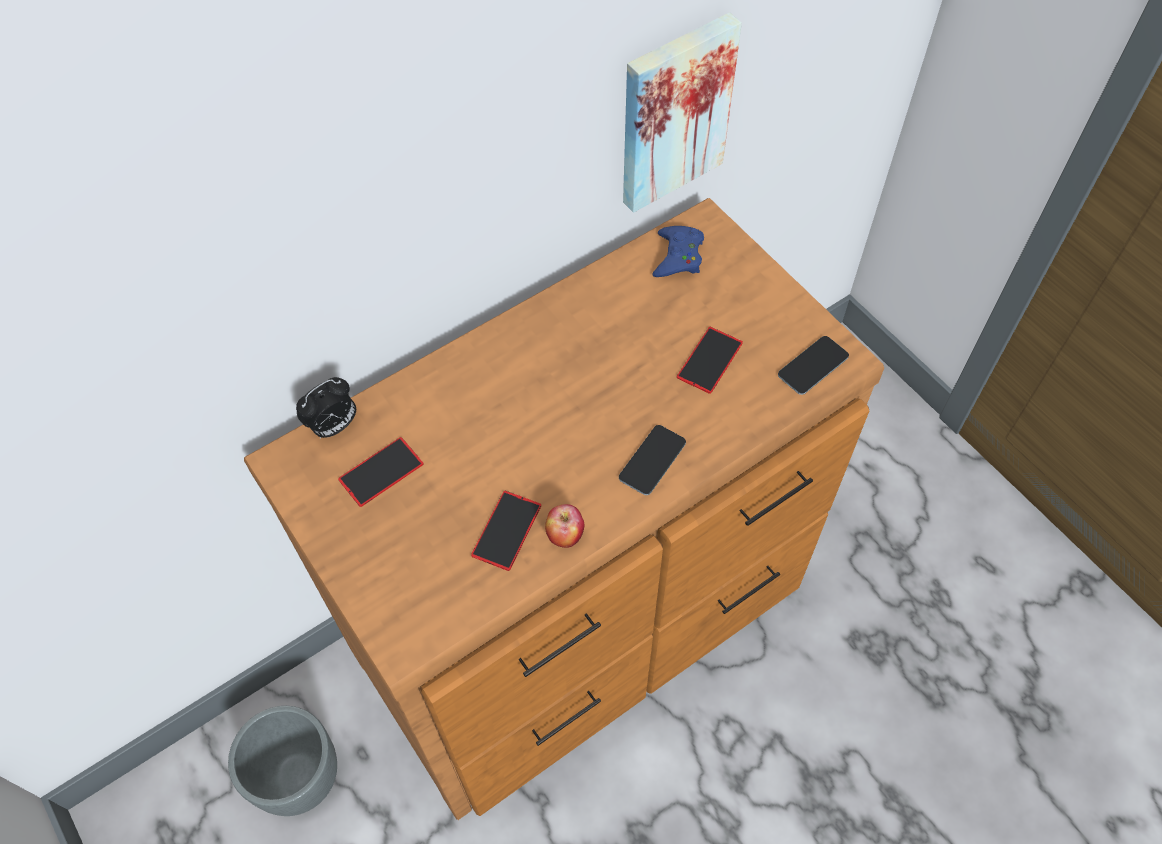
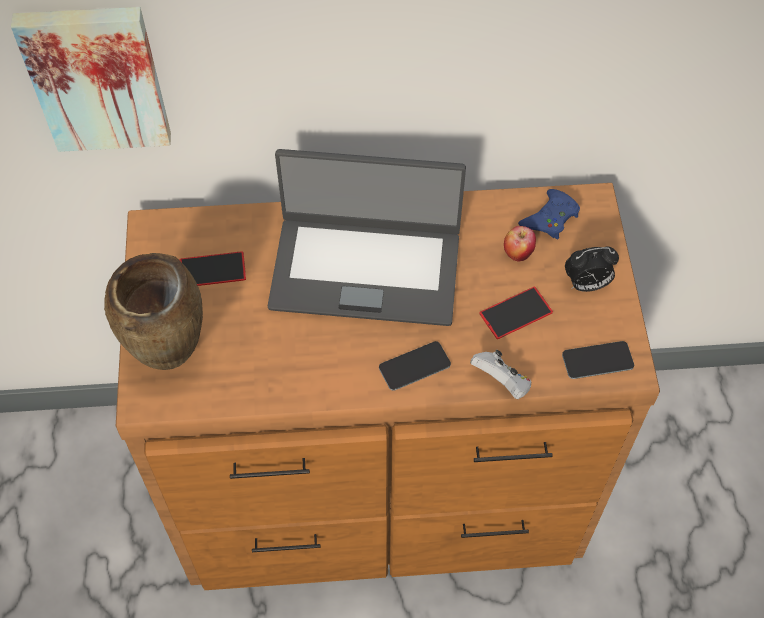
camera: 30 degrees right, 0 degrees up
(299, 778) = (100, 487): grey planter -> none
(334, 426) = (202, 220): alarm clock -> alarm clock (586, 284)
(402, 586) = (171, 359): none -> brown vase
(506, 530) = (270, 359): phone -> none
(538, 391) = (366, 269): none -> laptop
(565, 535) = (310, 386): apple -> apple (518, 253)
(673, 112) = (588, 94): picture -> picture (97, 77)
(743, 432) = (502, 382): none -> white game controller

